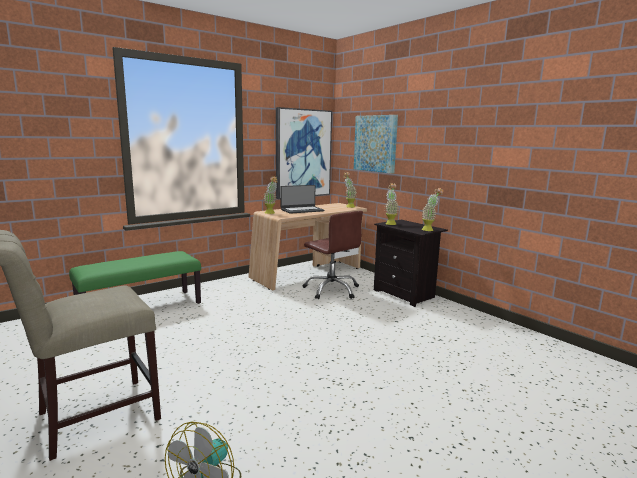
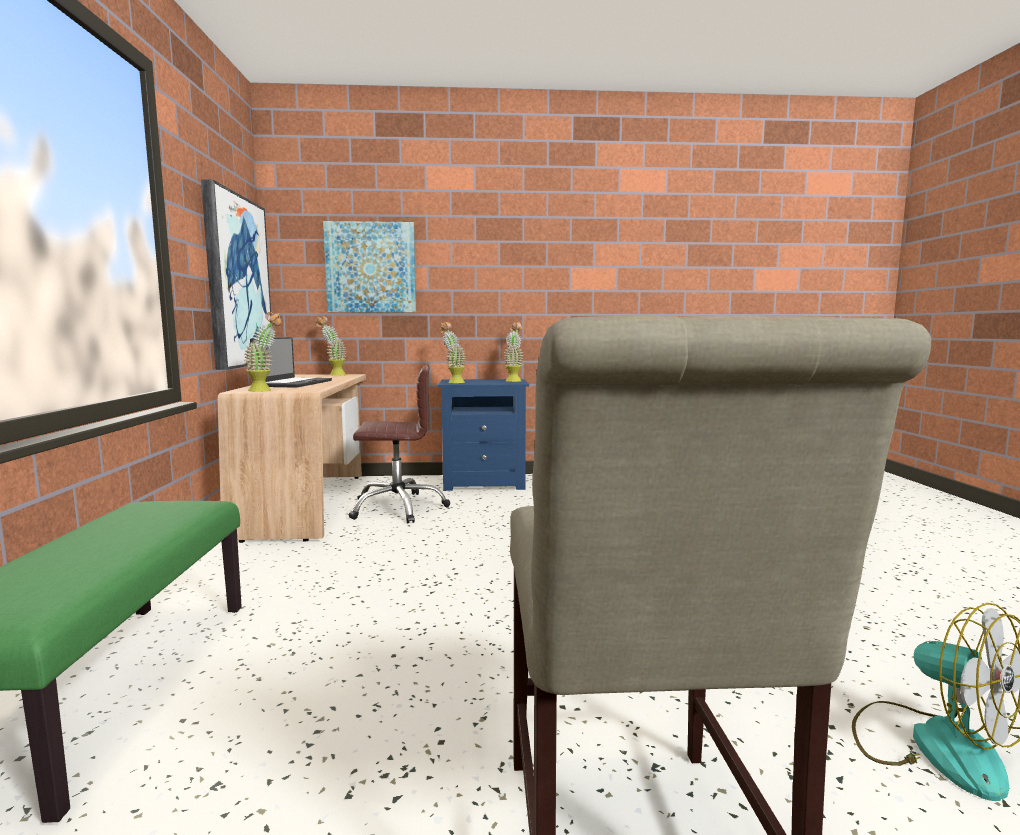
camera: 55 degrees left, 5 degrees down
(405, 294) = (484, 482): black nightstand -> blue nightstand

